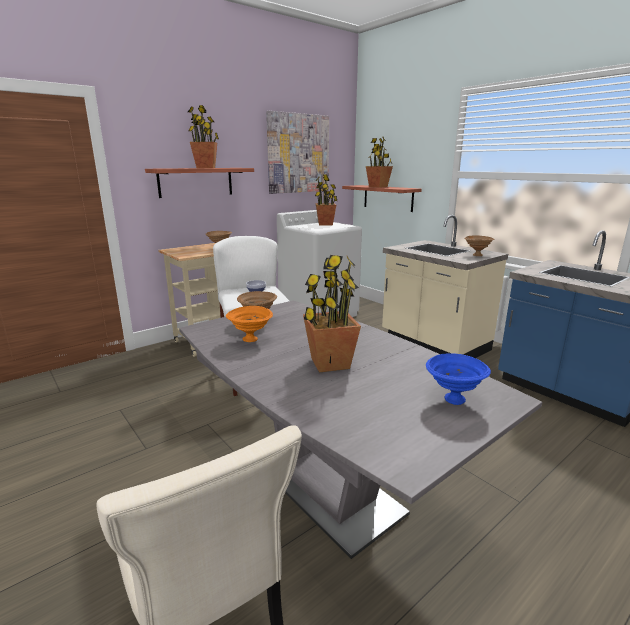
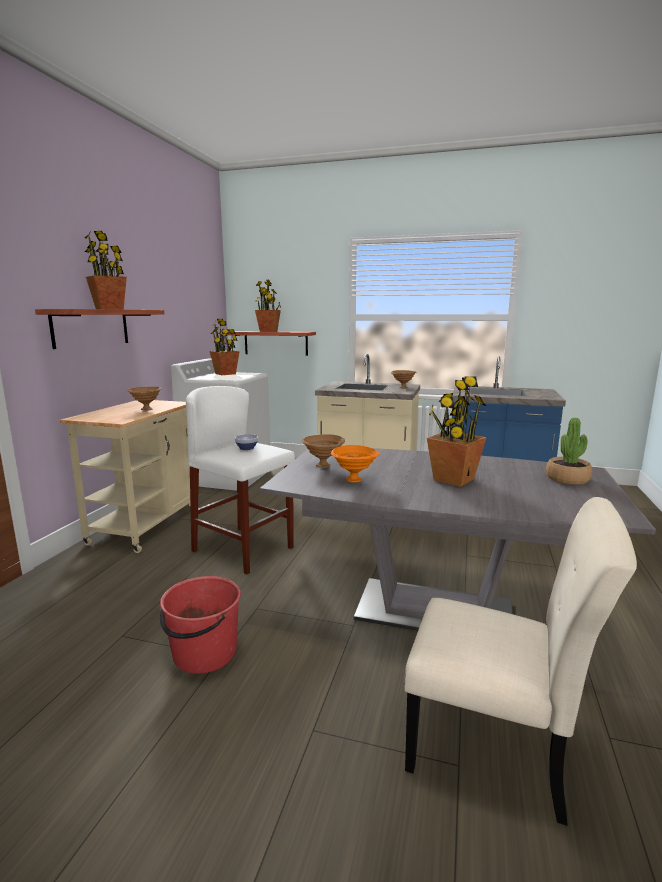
camera: 35 degrees left, 5 degrees down
(140, 442) = (204, 653): none -> red bucket
(298, 153) = (182, 295): picture -> none
(453, 400) = (567, 479): blue bowl -> potted plant

